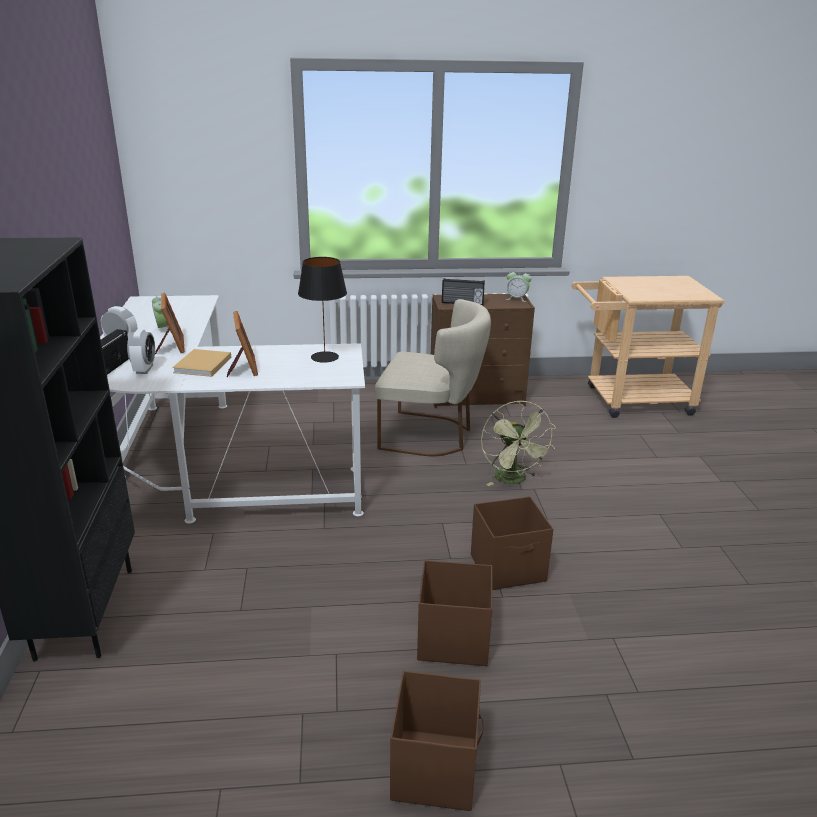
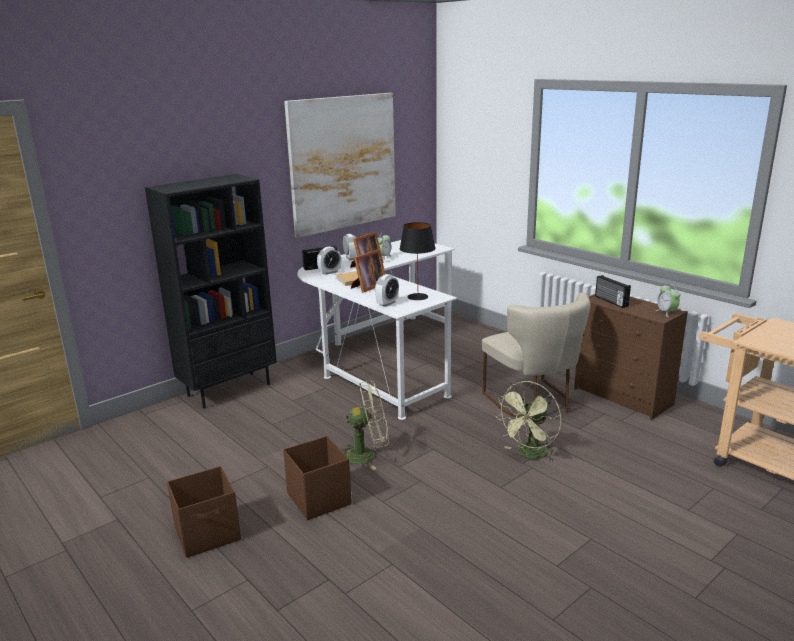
camera: 55 degrees right, 5 degrees down
(70, 198) = (343, 163): none -> picture
(315, 376) = (387, 303): none -> alarm clock
(404, 568) = (367, 455): none -> green fan
(509, 568) = (417, 493): brown storage box -> none

